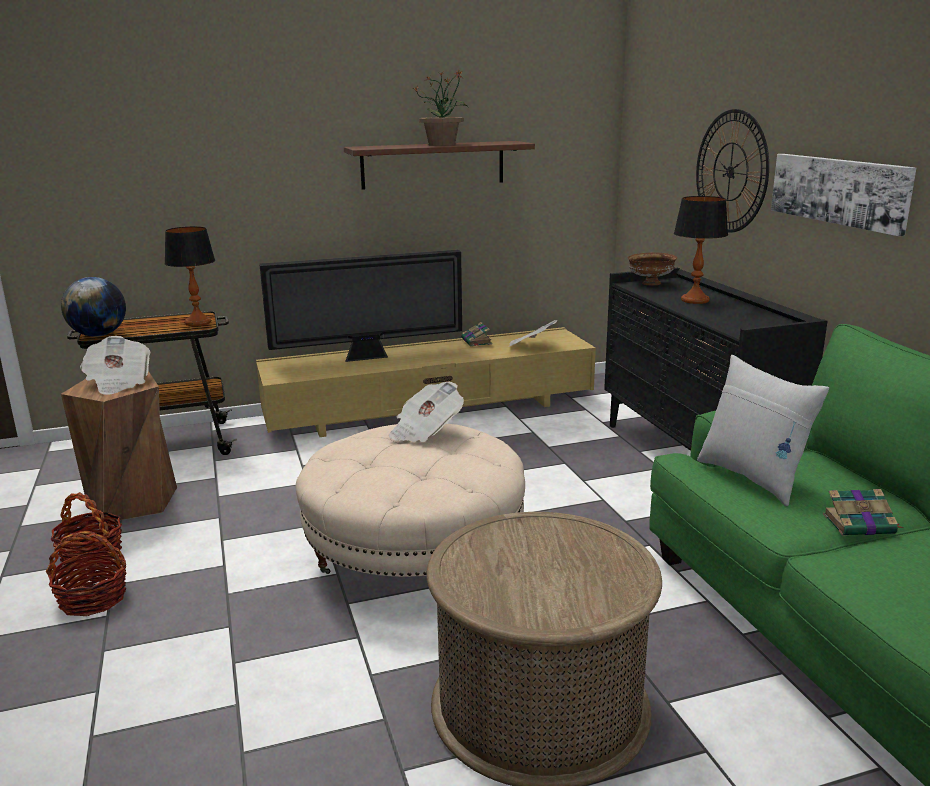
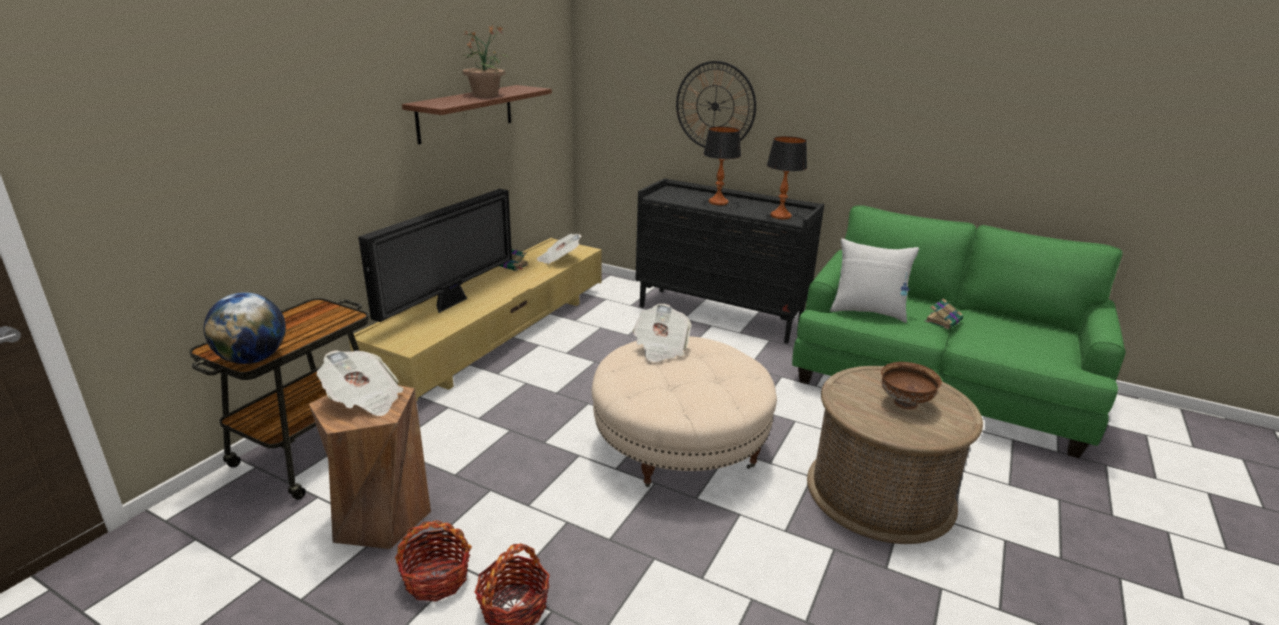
camera: 45 degrees left, 5 degrees up
(197, 322) = (331, 314): table lamp -> table lamp (780, 216)
(650, 284) = (665, 194): brown bowl -> brown bowl (905, 404)
(839, 191) = (824, 120): picture -> none

